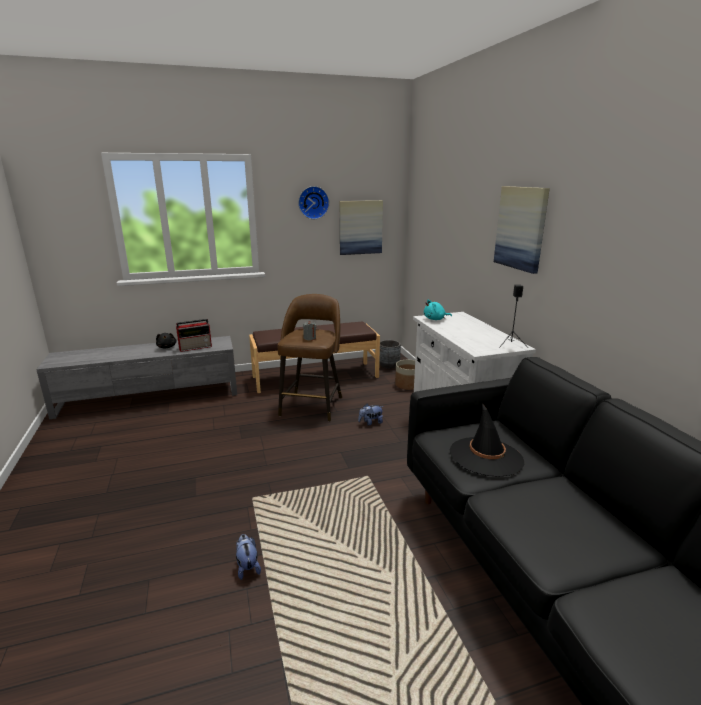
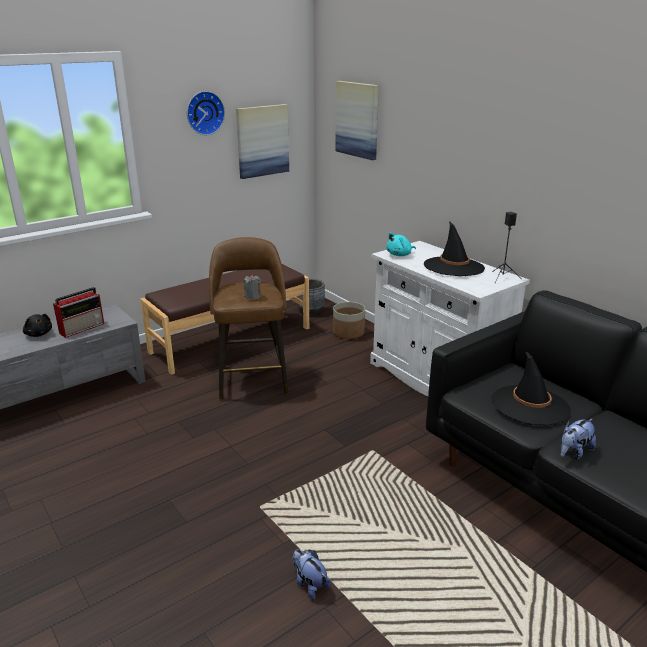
camera: 20 degrees left, 5 degrees up
(370, 422) = (335, 387): plush toy -> plush toy (574, 452)
(473, 332) = (453, 267): none -> black hat
(521, 228) = (502, 147): picture -> picture (357, 119)

